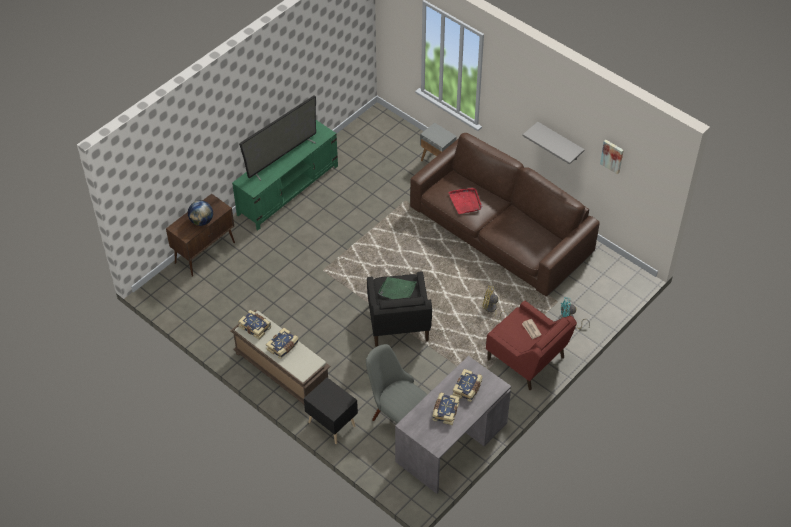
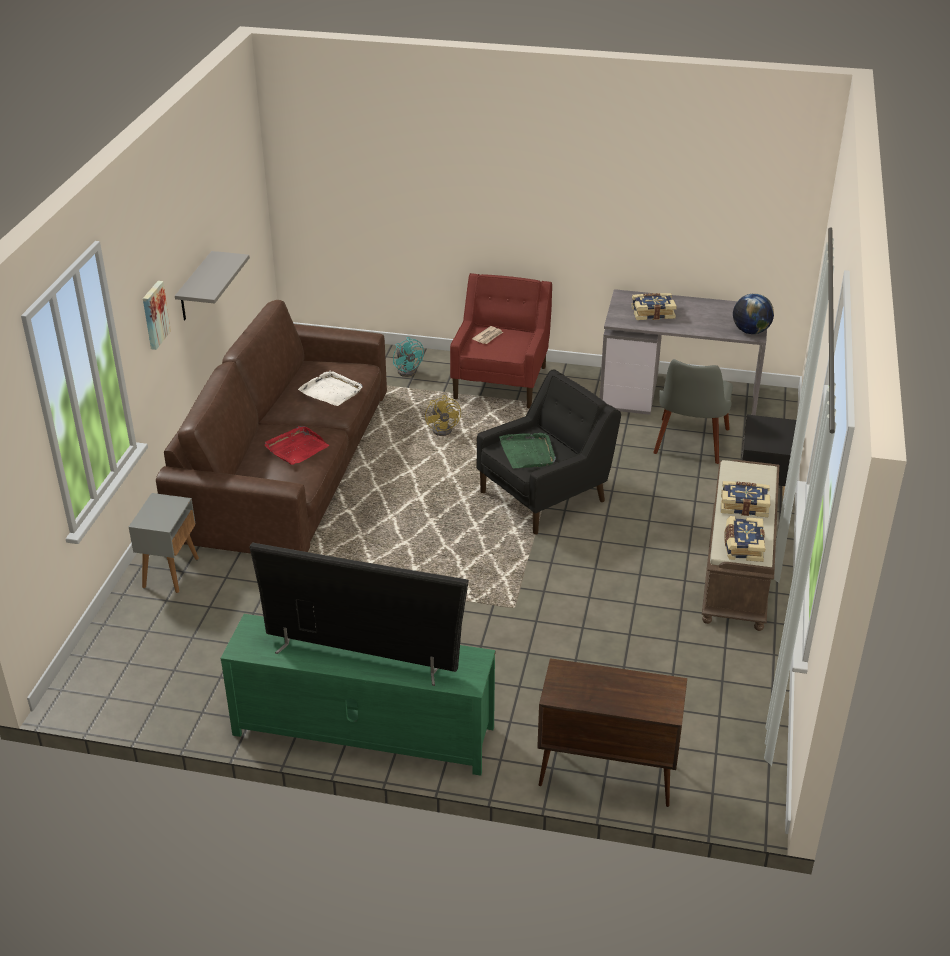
camera: 120 degrees left, 15 degrees down
(202, 221) = (617, 682): globe -> globe (750, 331)
(445, 411) = (703, 317): book -> none
(513, 234) = (331, 391): none -> white tray
(612, 156) = (227, 209): picture -> picture (154, 314)

